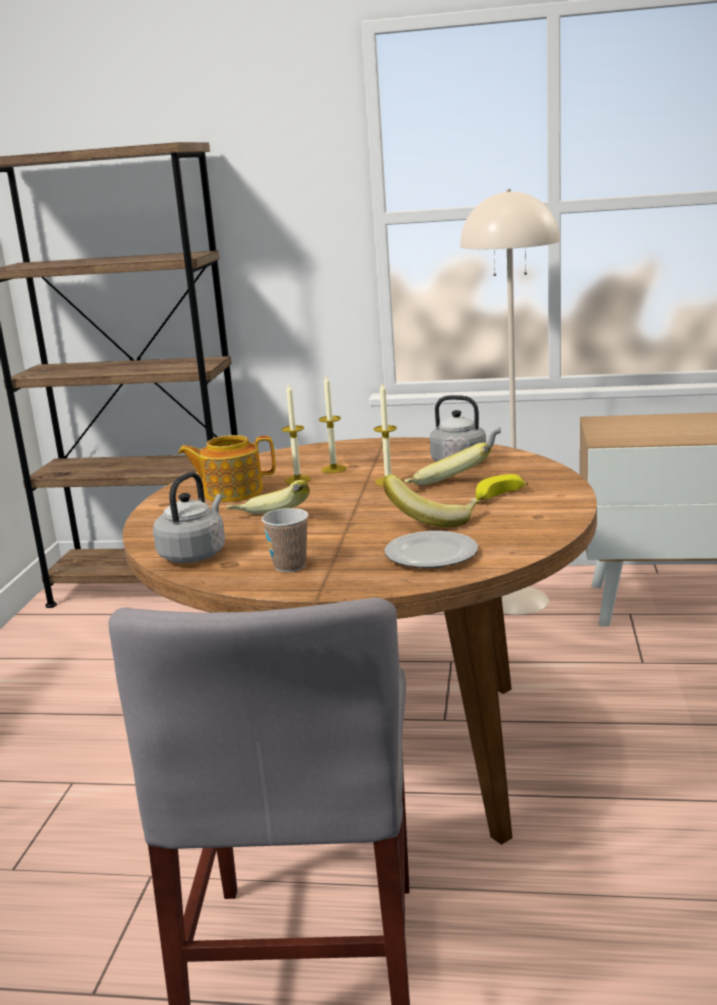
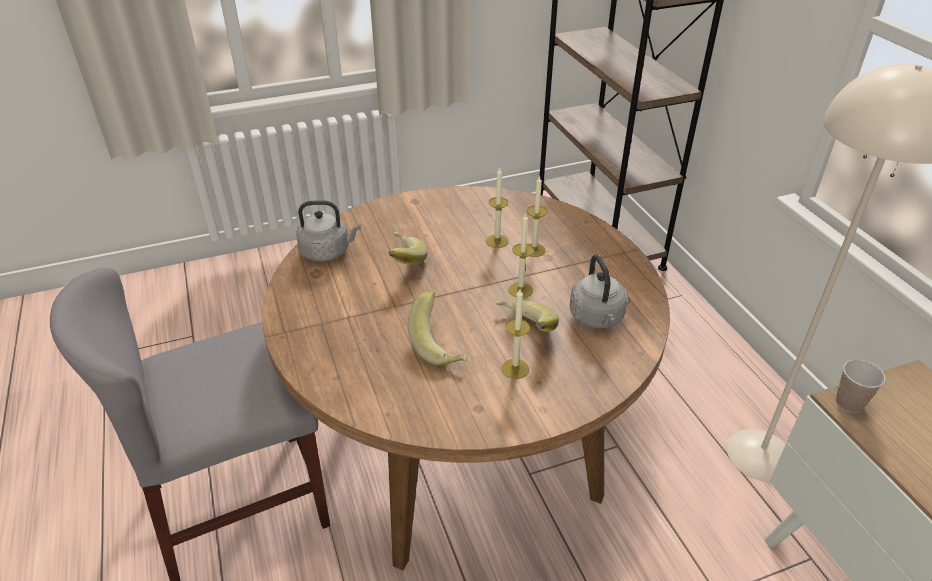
camera: 60 degrees right, 20 degrees up
(231, 492) = (453, 220): teapot -> none
(290, 566) = (320, 302): cup -> cup (849, 403)
(431, 554) = (365, 367): plate -> none
(498, 497) = (515, 368): banana -> candle

